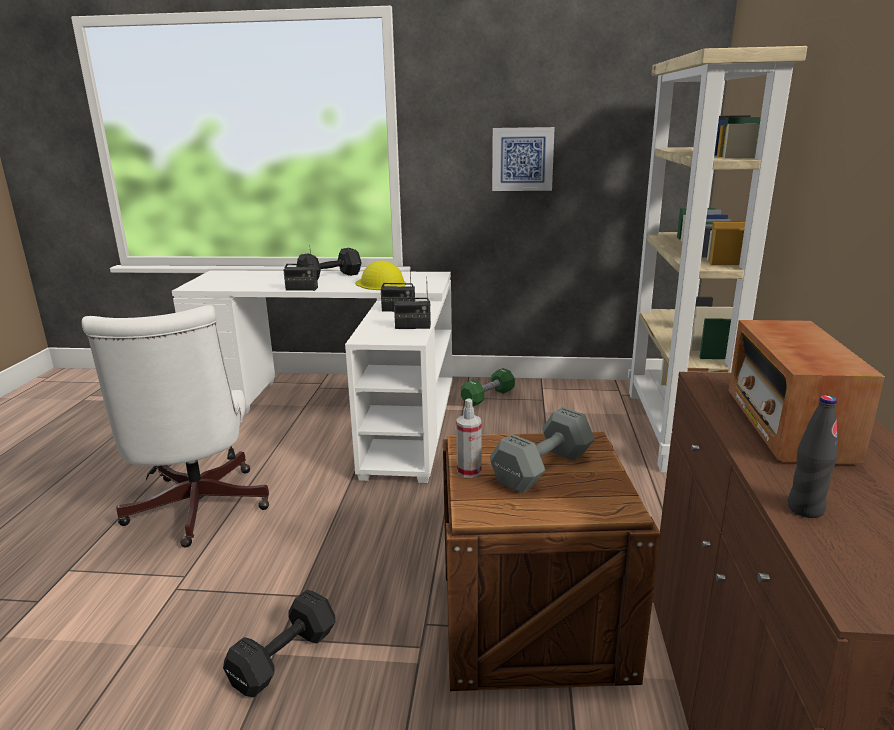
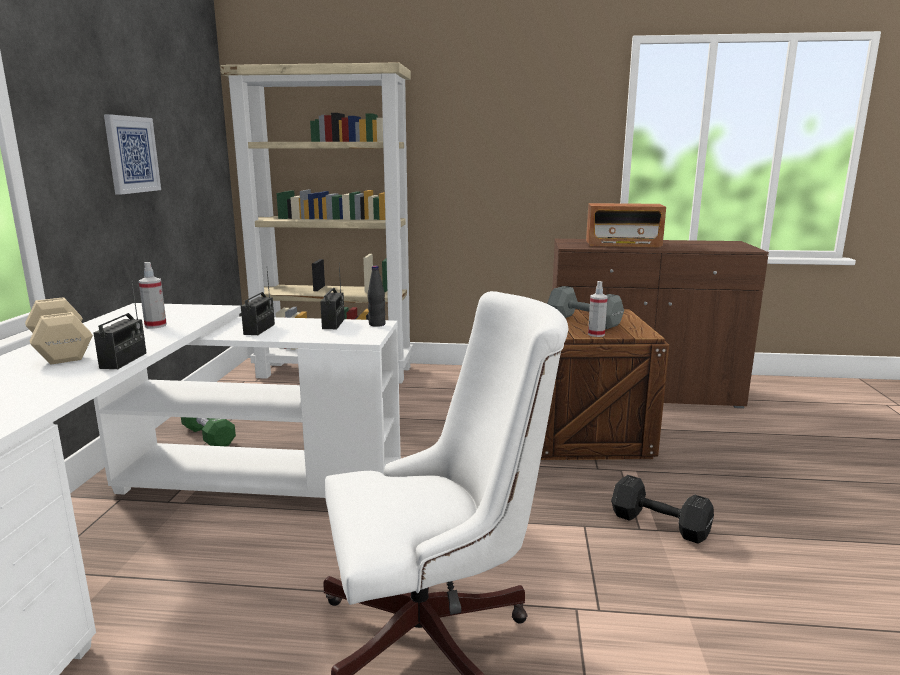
camera: 90 degrees left, 5 degrees down
(331, 277) = (62, 349): black dumbbell -> beige dumbbell
(380, 283) = (155, 325): yellow hard hat -> spray bottle
(805, 509) = (697, 248): black bottle -> black bottle (377, 324)

